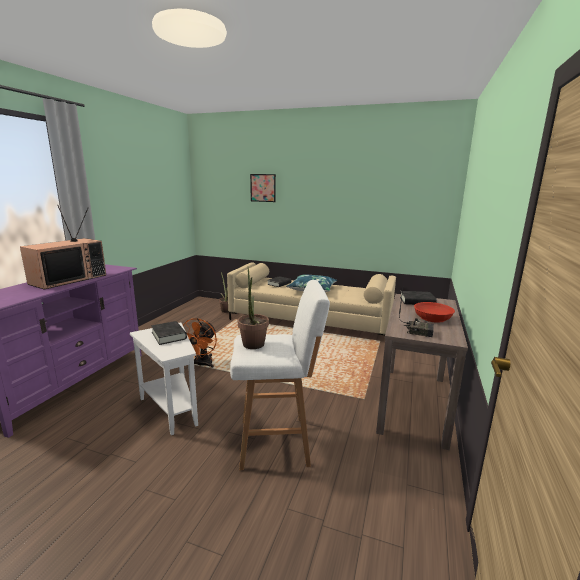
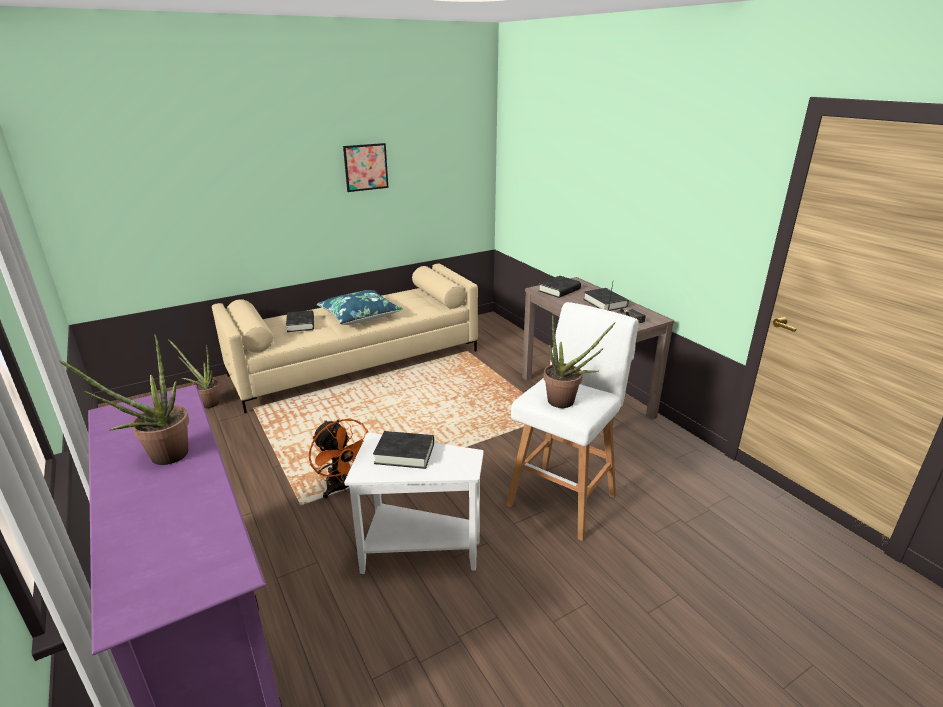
camera: 50 degrees left, 10 degrees up
(69, 279) = (161, 458): television -> potted plant
(263, 188) = (210, 165): picture -> picture (366, 167)
(432, 318) = (605, 303): red bowl -> black book

